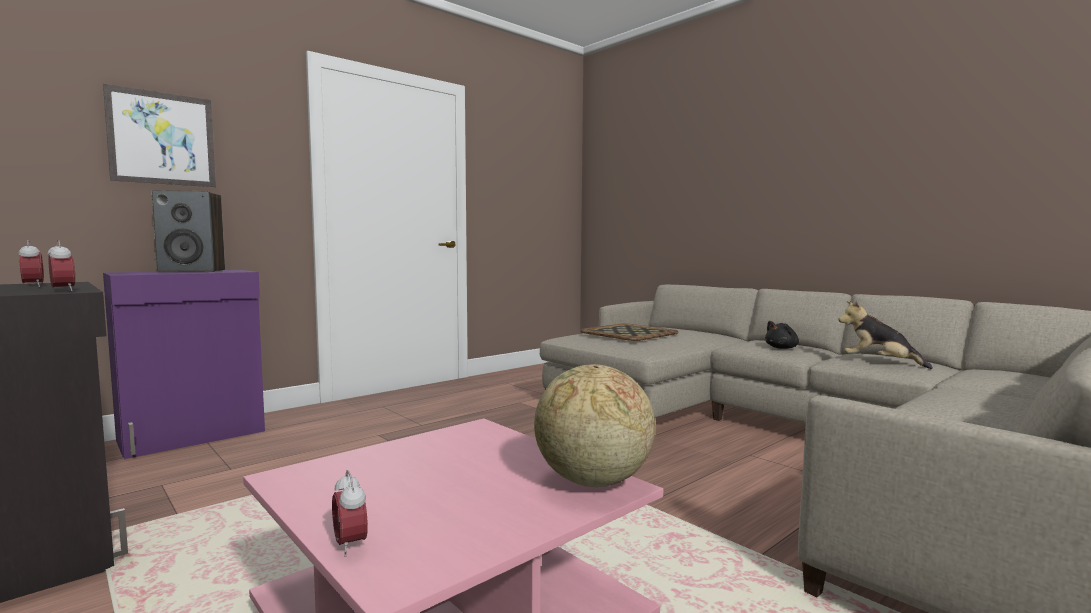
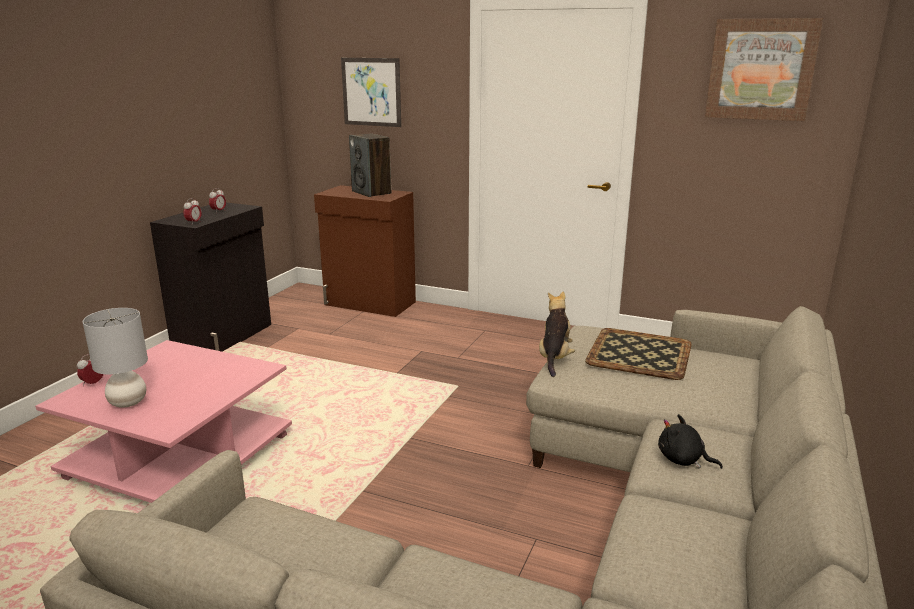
camera: 65 degrees right, 15 degrees up
(194, 436) = (370, 304): purple cabinet -> brown cabinet
(486, 512) = (128, 402): none -> grey table lamp
(534, 154) = (761, 69): none -> picture
(592, 482) = (173, 420): globe -> none
(879, 363) = (657, 542): plush toy -> plush toy (554, 358)

